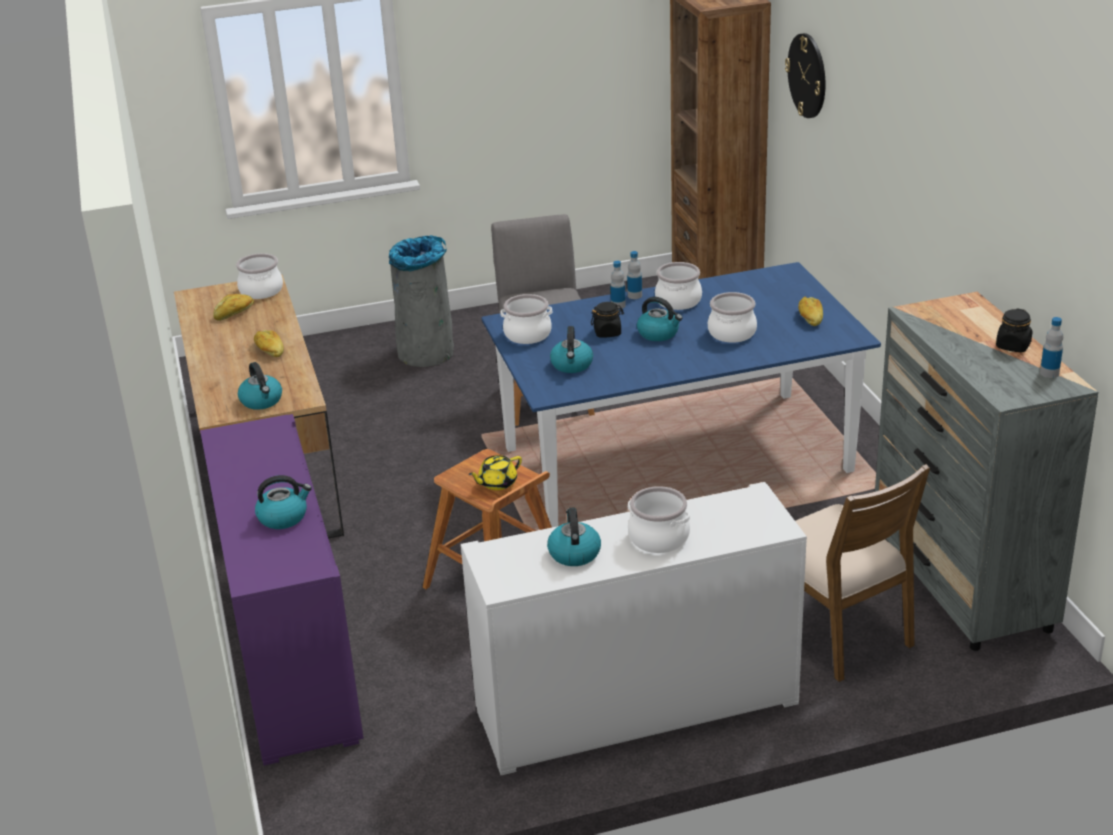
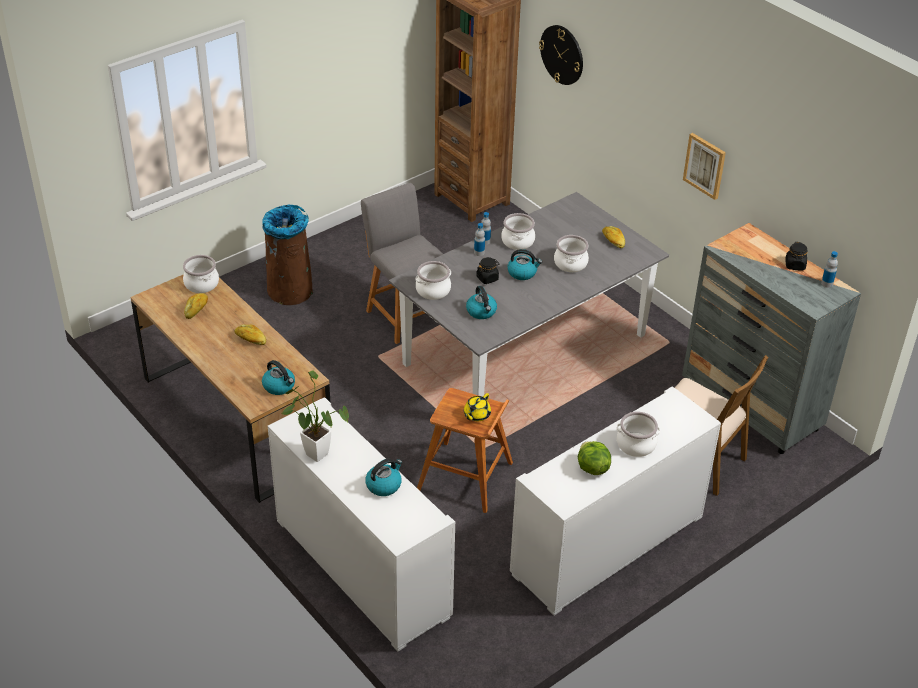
camera: 25 degrees left, 10 degrees up
(229, 466) = (313, 452): none -> potted plant
(292, 657) = (362, 567): purple cabinet -> white cabinet
(426, 351) = (290, 290): grey trash can -> brown trash can
(574, 553) = (592, 468): kettle -> lettuce
(676, 460) = (525, 350): blue dining table -> grey dining table
(938, 211) = (705, 165): none -> picture

